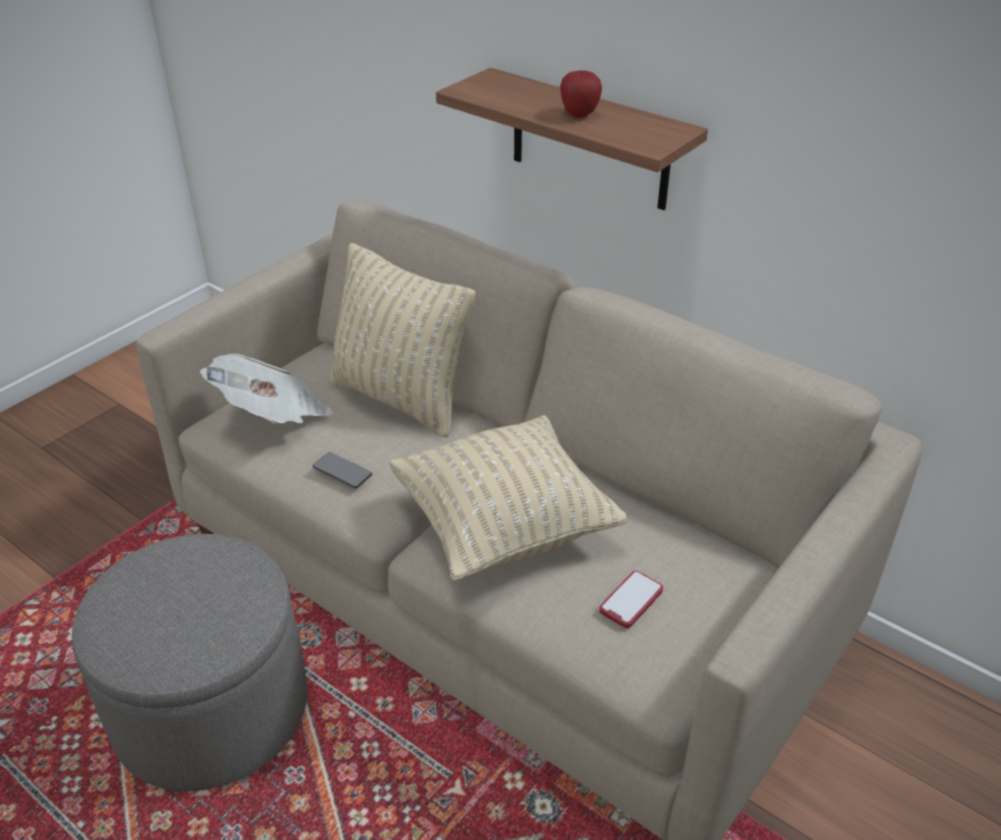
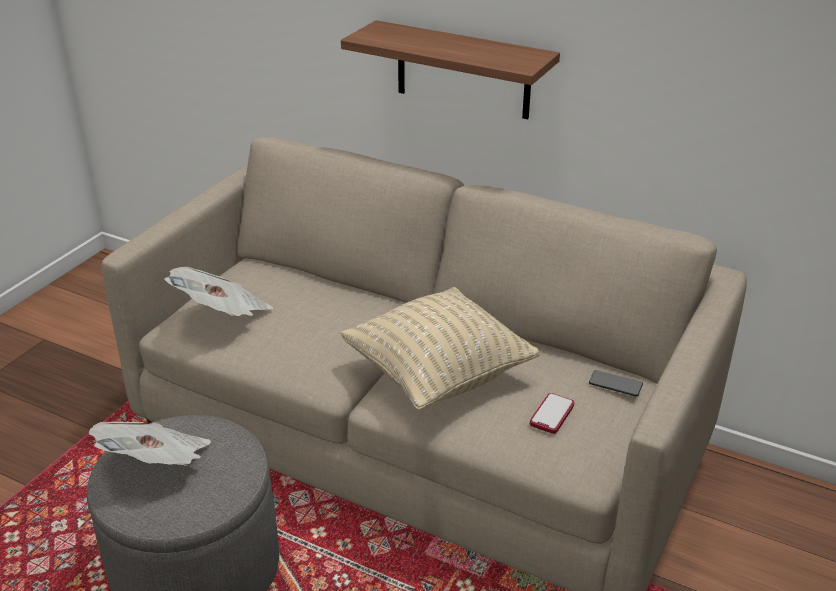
camera: 10 degrees left, 5 degrees down
(159, 594) = (157, 463): none -> newspaper
(342, 471) = (295, 349): phone -> phone (615, 384)
(401, 398) = (325, 292): beige pillow -> none
(579, 115) = (460, 49): apple -> none

